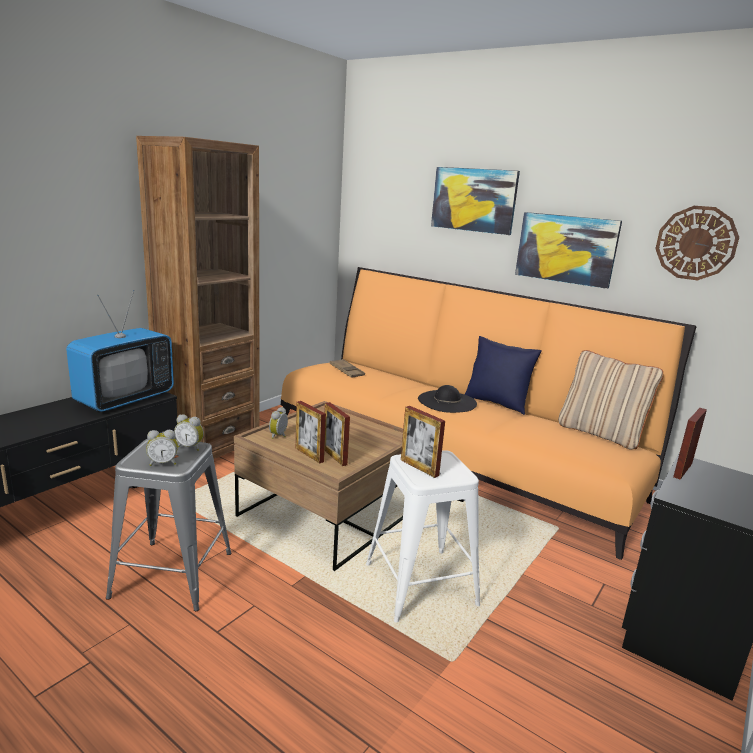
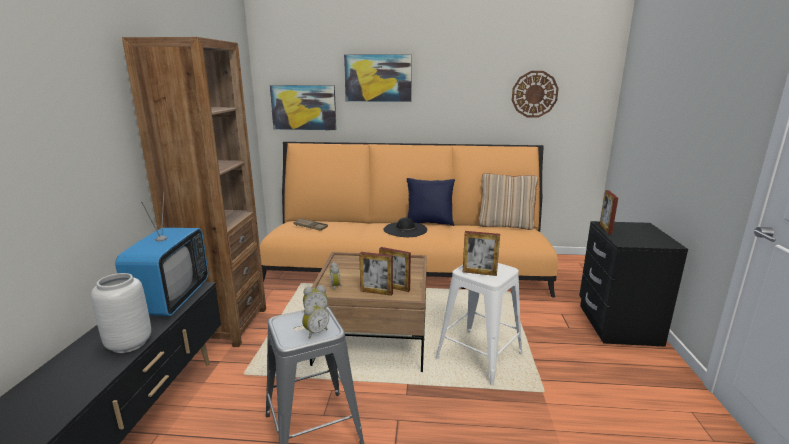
camera: 30 degrees left, 0 degrees up
(49, 424) = (129, 344): none -> grey vase
(566, 249) = (453, 107): picture -> picture (303, 107)

